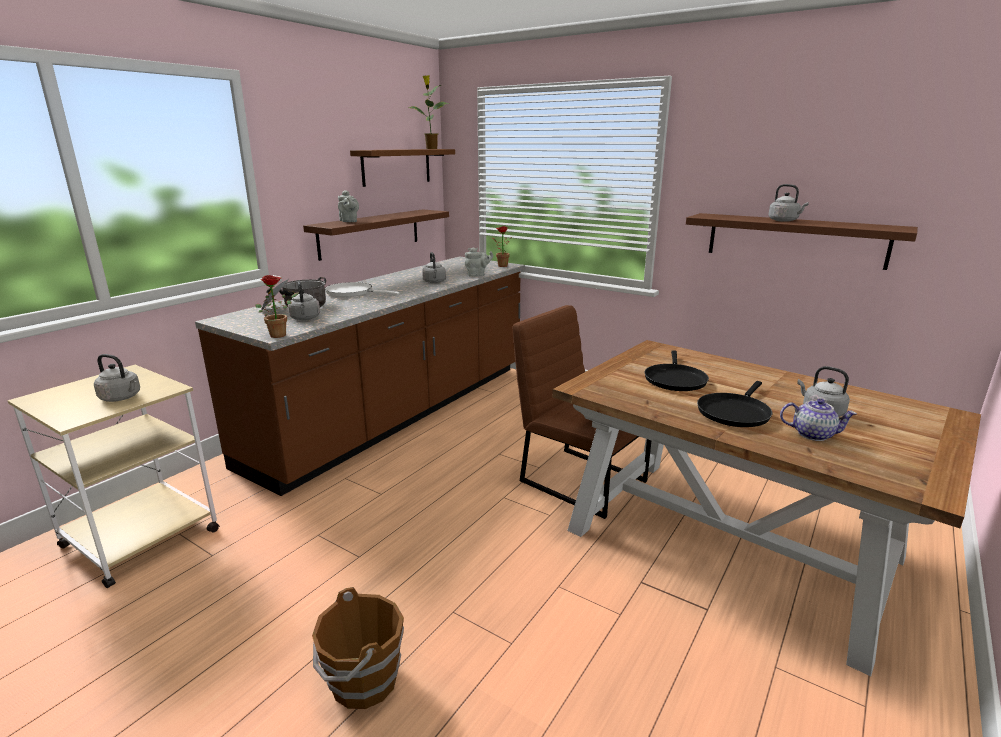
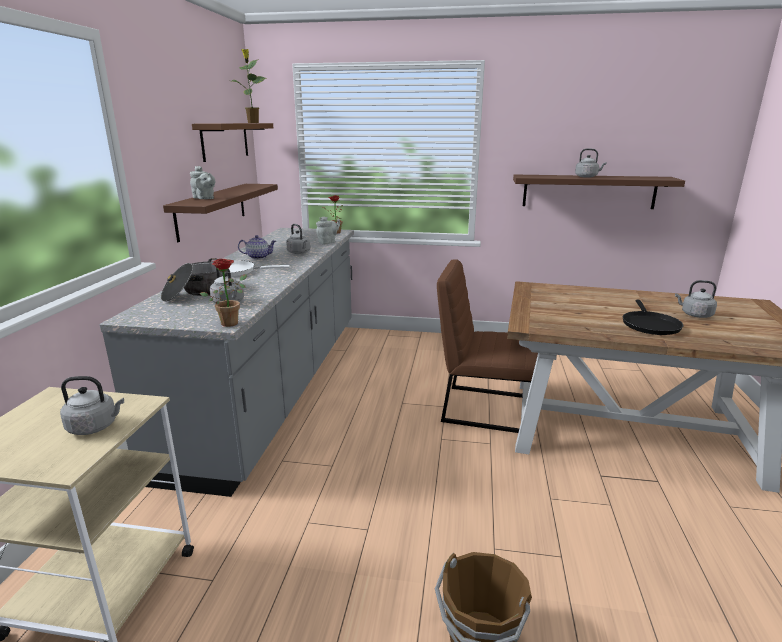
camera: 25 degrees left, 0 degrees up
(399, 412) = (276, 386): brown counter -> grey counter
(674, 379) = (579, 308): black frying pan -> none
(813, 434) = (713, 330): teapot -> teapot (258, 257)

